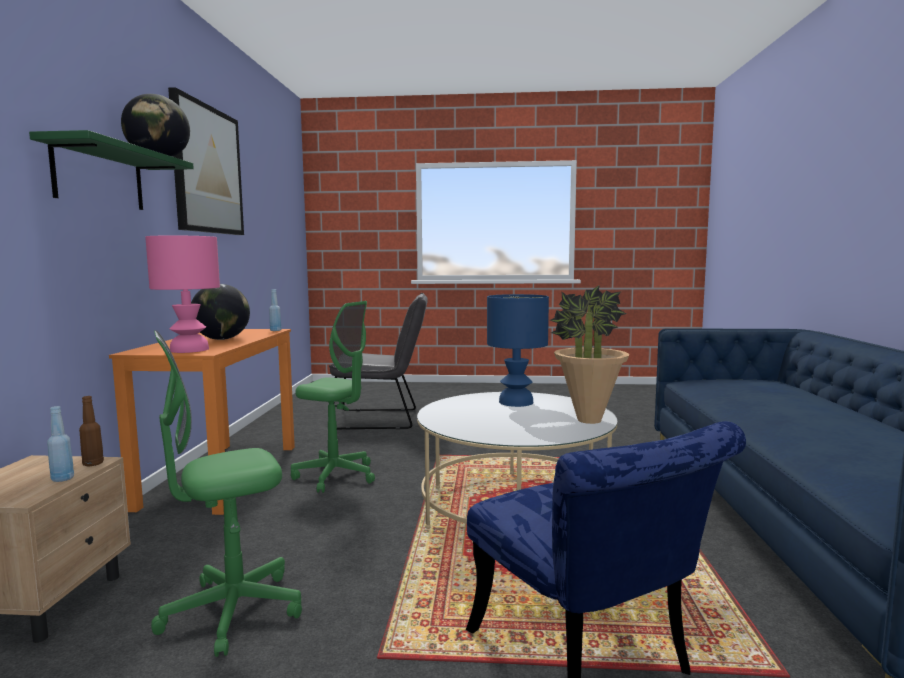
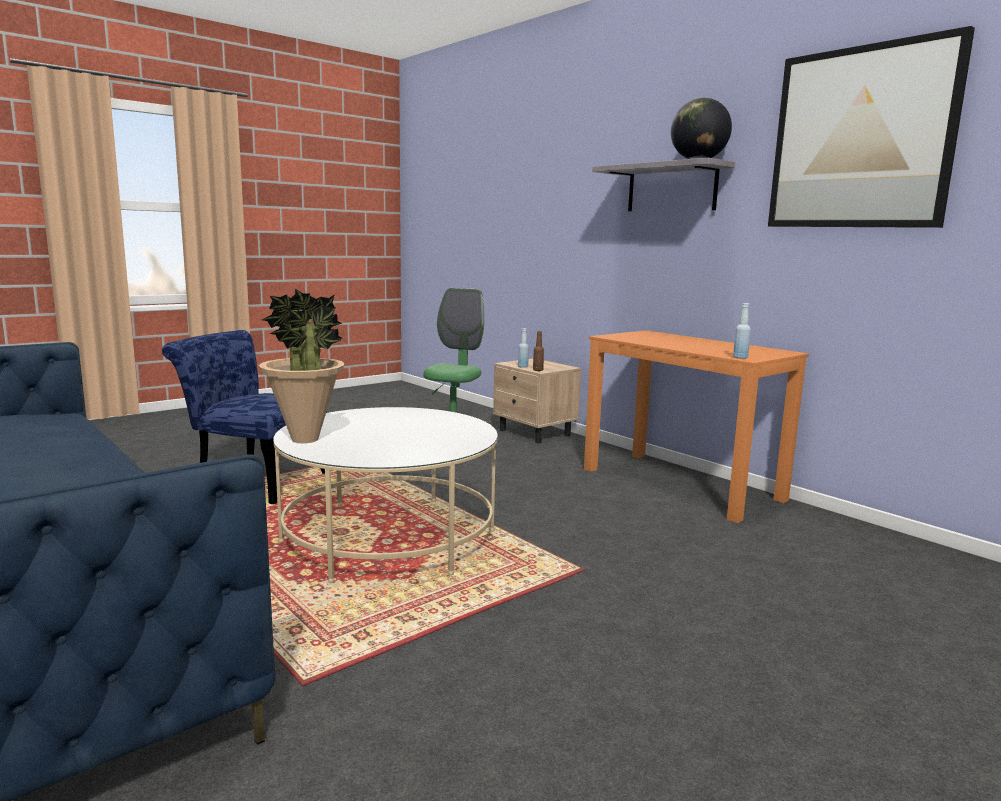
camera: 135 degrees right, 5 degrees up
(99, 177) = (671, 188): green shelf -> grey shelf
(190, 350) = (630, 336): pink table lamp -> none
(222, 339) = (688, 344): globe -> none
(336, 476) = (604, 512): green office chair -> none
(382, 419) = (835, 611): grey chair -> none
(516, 402) = (414, 444): blue table lamp -> none

